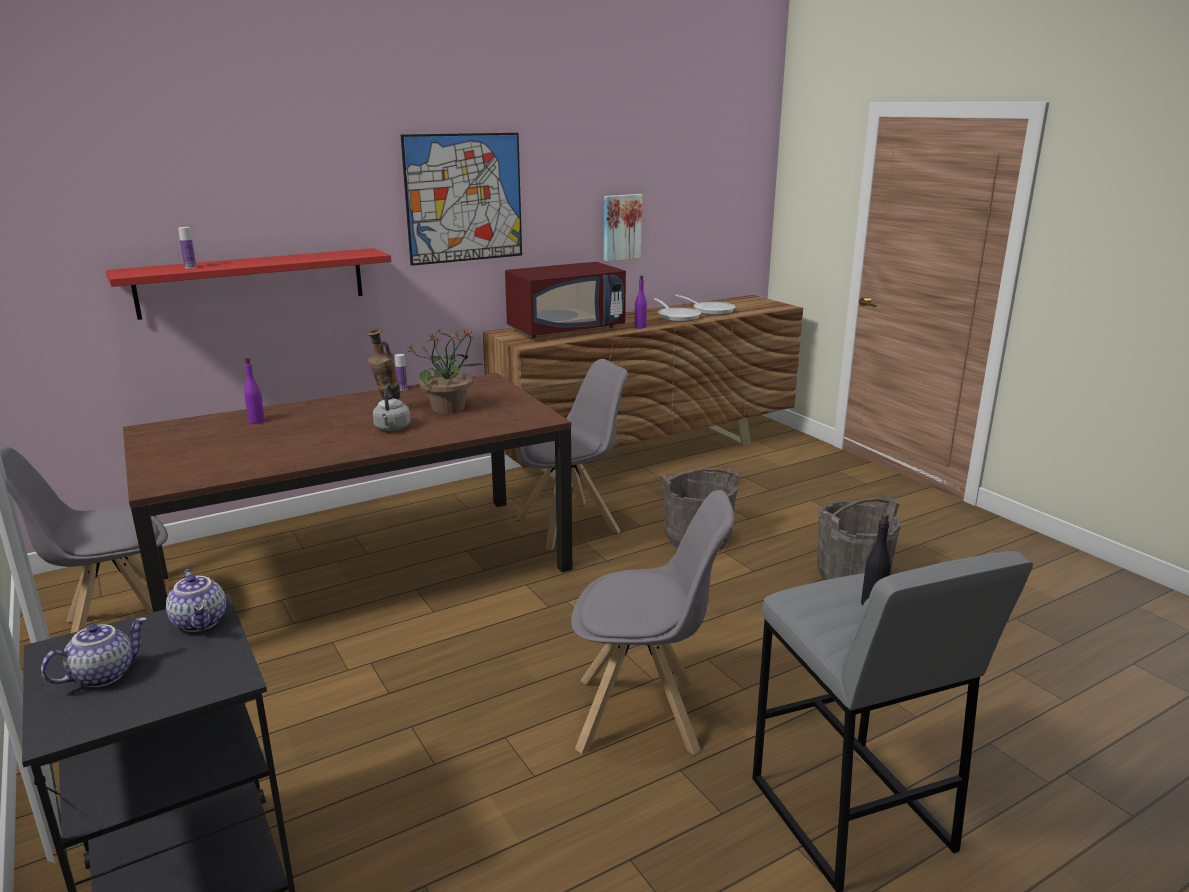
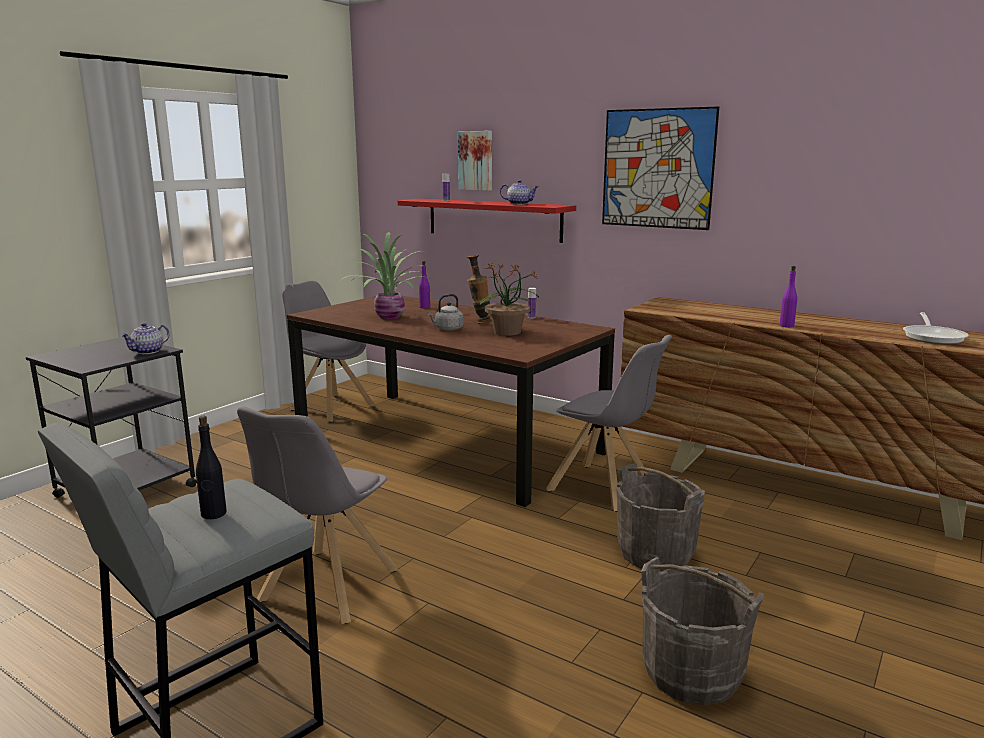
camera: 65 degrees right, 5 degrees down
(103, 674) = (96, 350): teapot -> teapot (519, 204)
(275, 444) = (390, 316): none -> potted plant
(566, 330) = (716, 311): red microwave -> none
(621, 227) = (842, 215): picture -> picture (476, 160)
(645, 714) = (326, 588): grey chair -> grey chair turned 45 degrees clockwise
(677, 316) = (865, 330): frying pan -> none

